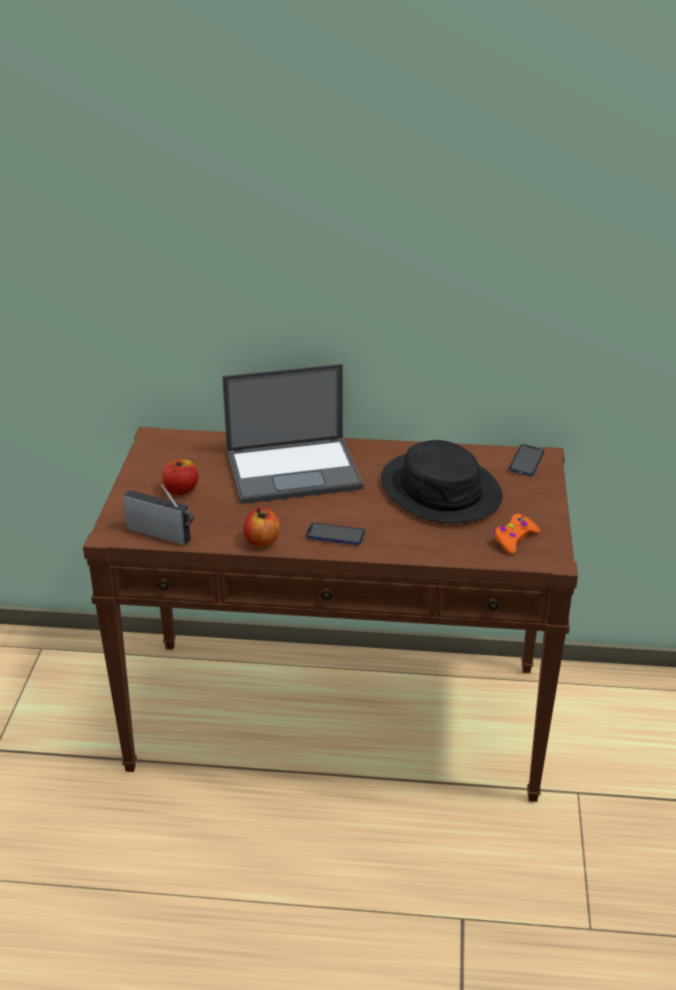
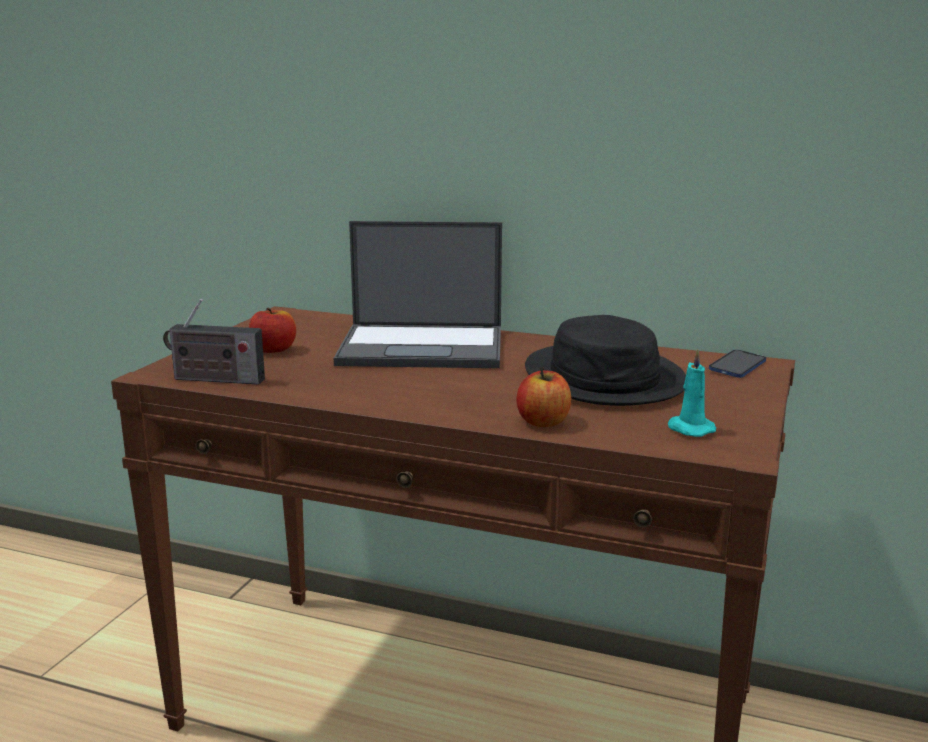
camera: 15 degrees right, 15 degrees down
(162, 534) = (214, 379): radio -> radio turned 150 degrees clockwise
(262, 541) = (332, 397): apple -> apple (543, 422)
(335, 535) = (433, 401): phone -> none
(514, 539) = (689, 429): orange game controller -> turquoise candle

